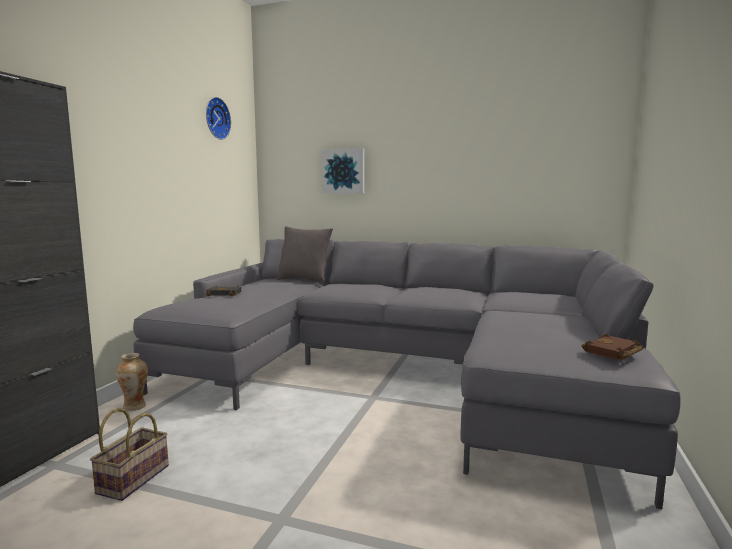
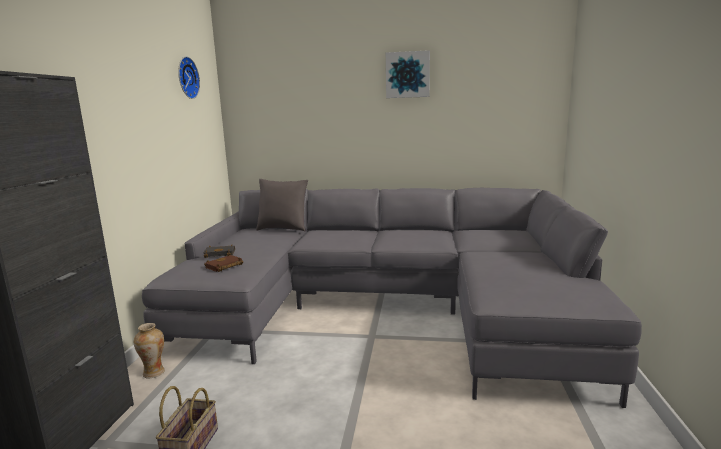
camera: 10 degrees left, 5 degrees up
(344, 171) = (311, 123): picture -> picture (407, 75)
(613, 352) = (585, 291): brown book -> brown book (224, 266)

